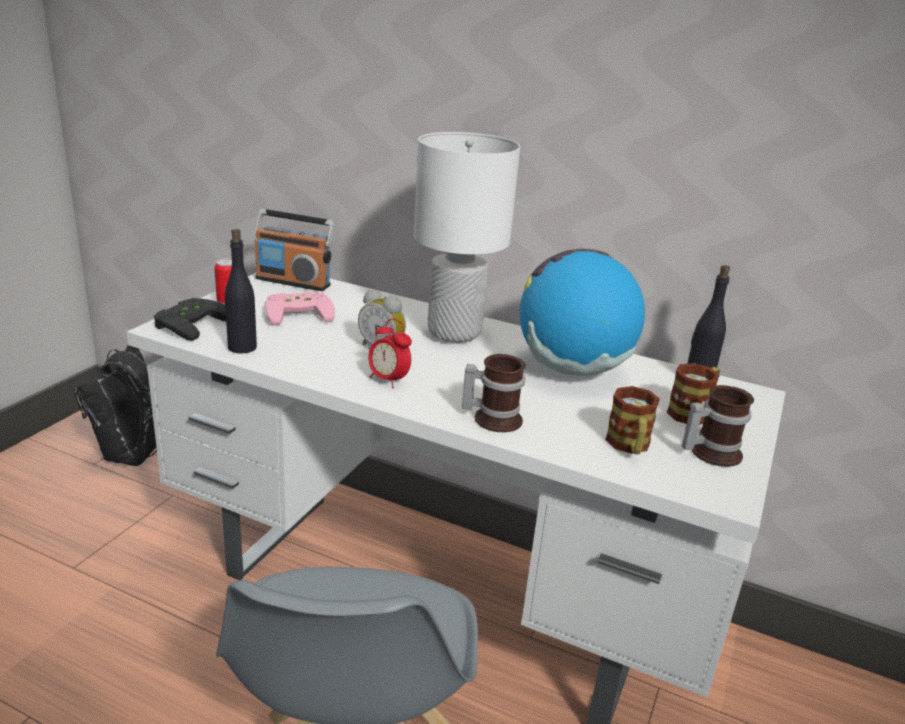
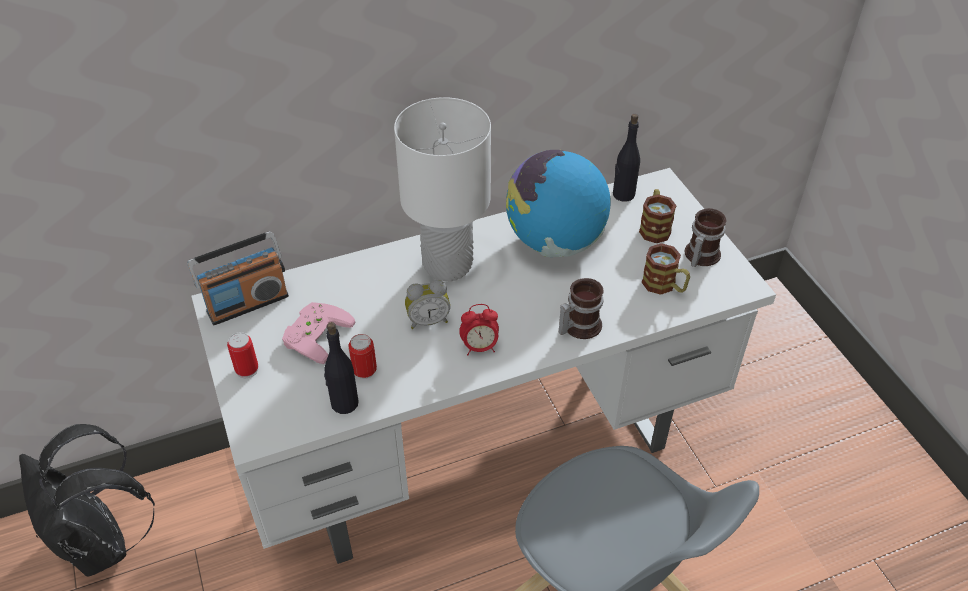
camera: 45 degrees left, 20 degrees up
(190, 323) = (263, 415): black game controller -> none
(288, 343) = (364, 371): none -> can

